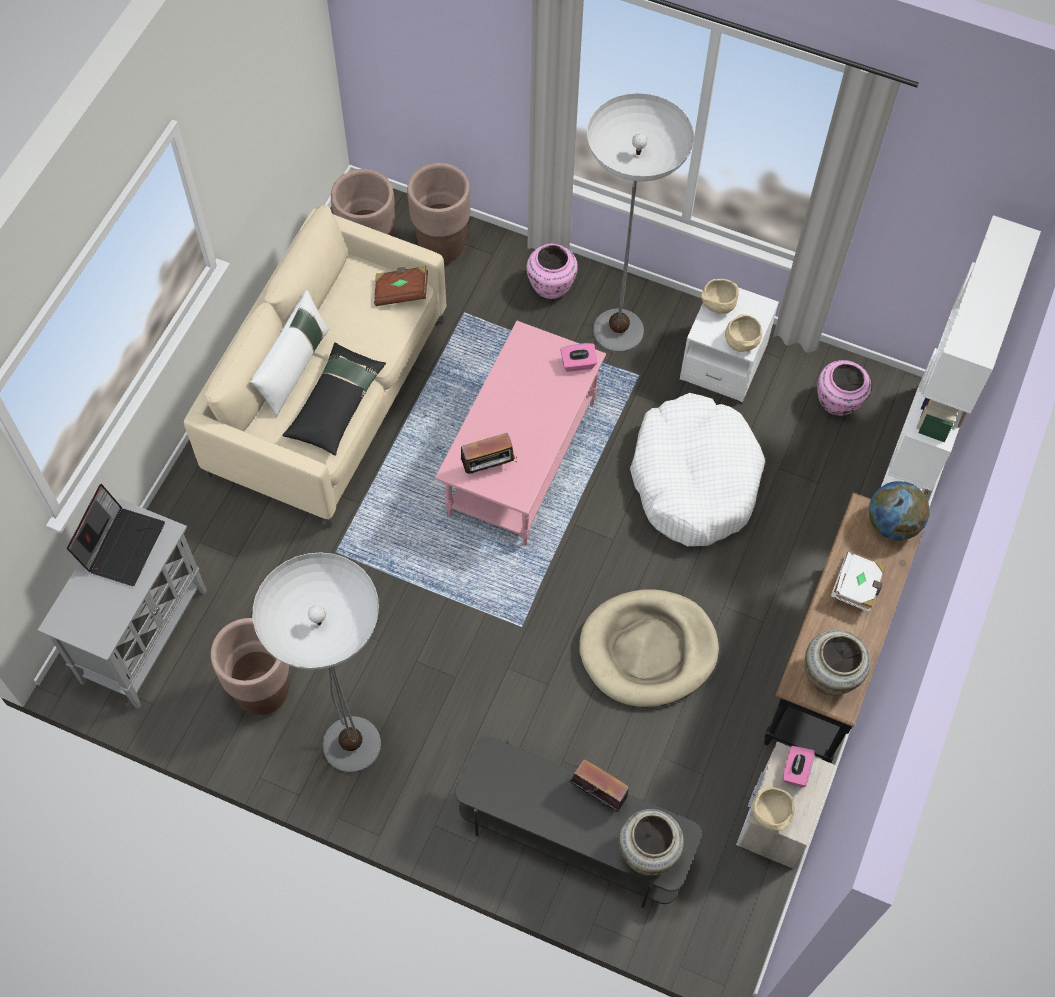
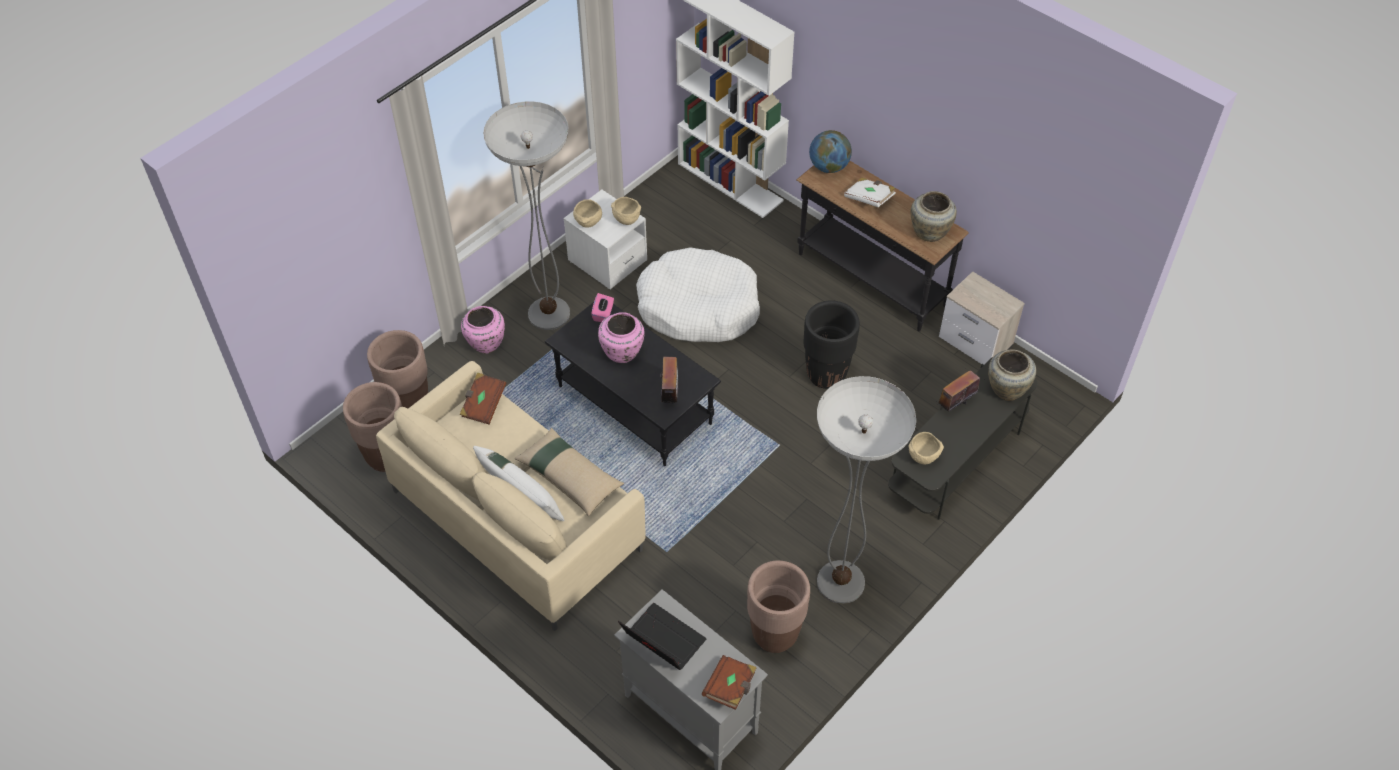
camera: 70 degrees left, 10 degrees down
(81, 627) = (730, 687): none -> brown book
(336, 404) = (570, 477): black pillow -> beige pillow
(521, 457) = (633, 405): pink coffee table -> black coffee table
(648, 650) = (826, 374): beige dog bed -> black planter
(771, 815) = (998, 314): beige bowl -> beige bowl (923, 456)
(795, 770) = (970, 292): pink tissue box -> none
(838, 403) = (672, 209): pink vase -> pink vase (623, 352)

